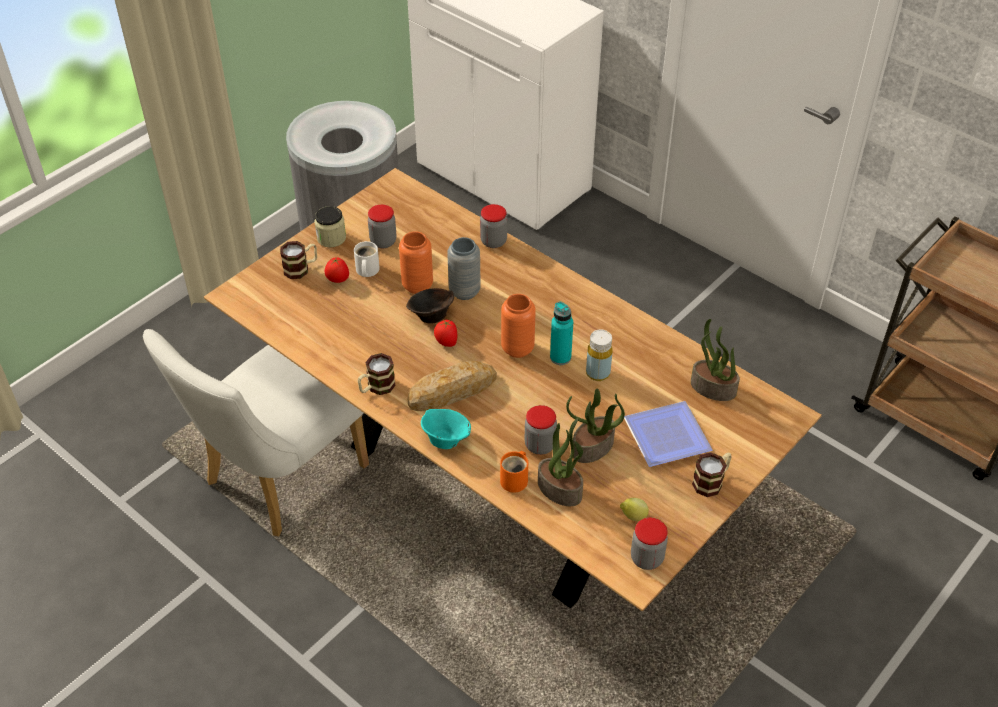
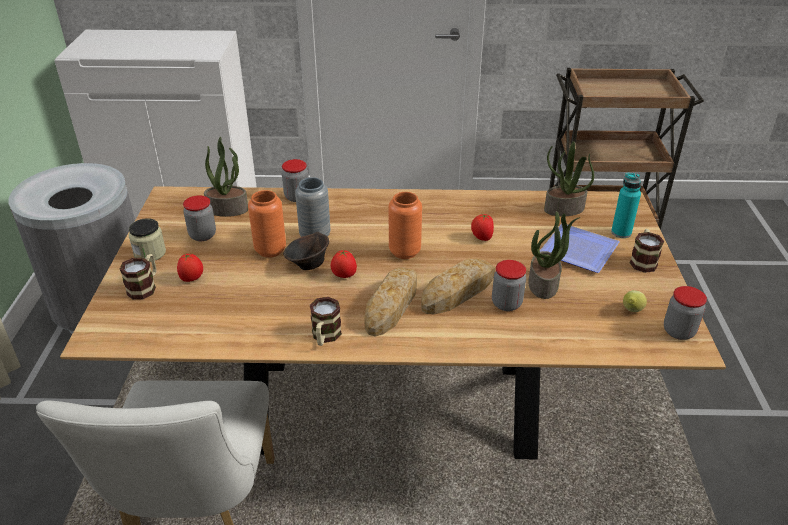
camera: 40 degrees left, 10 degrees down
(366, 270) = (211, 261): white mug -> none
(445, 439) = (432, 341): turquoise bowl -> none
(516, 411) = (458, 291): none -> bread
(516, 479) = (522, 336): orange mug -> none
(560, 357) = (442, 242): turquoise bottle -> turquoise bottle (621, 232)
(560, 489) = (561, 323): potted plant -> potted plant (228, 209)
(598, 373) = (481, 238): yellow bottle -> tomato

